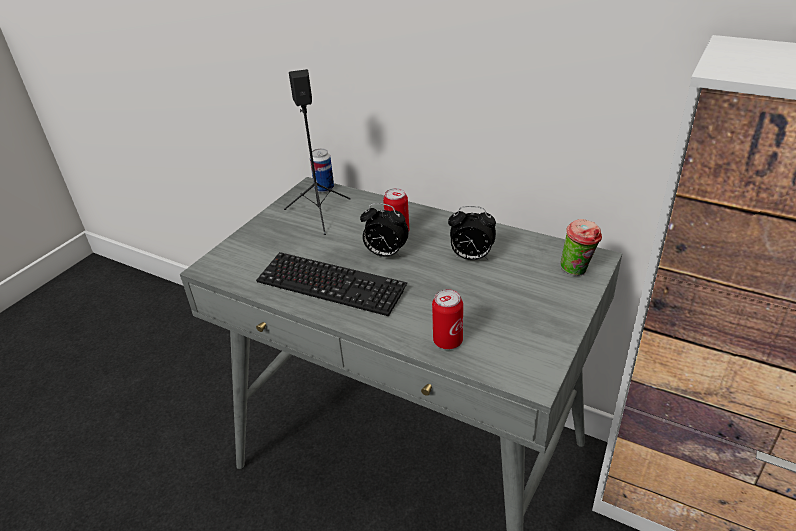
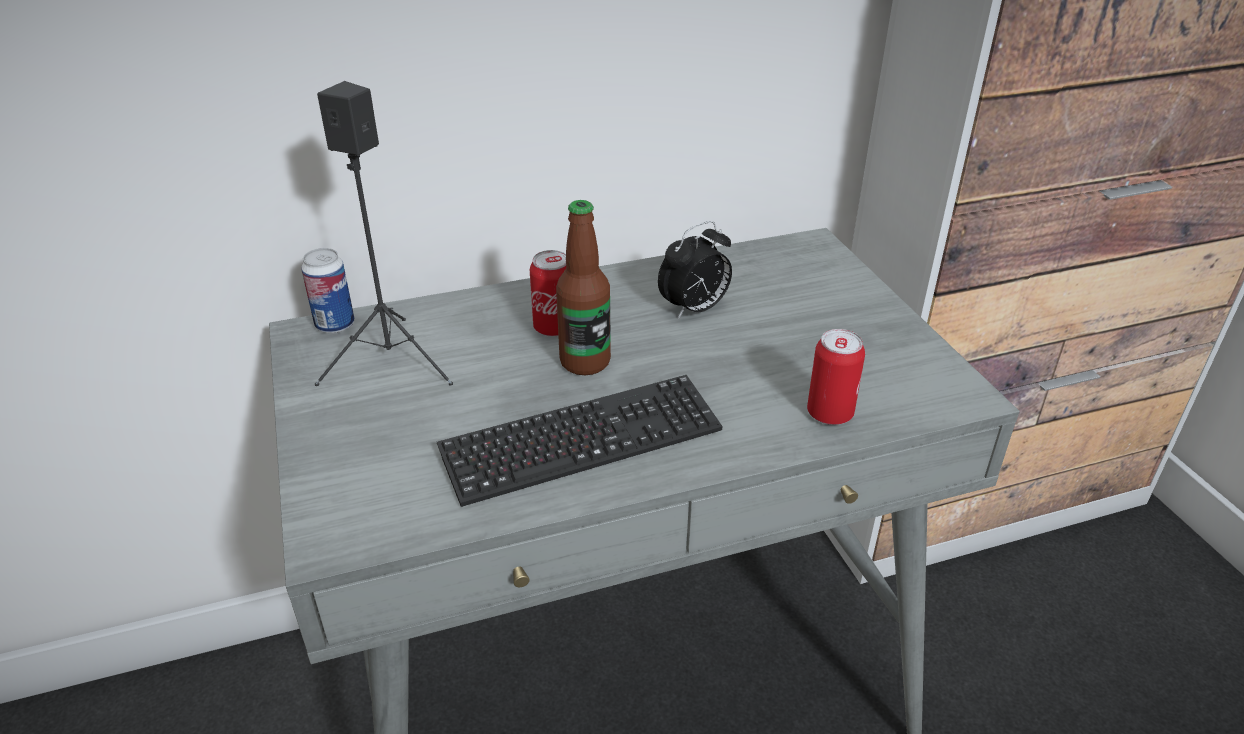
camera: 50 degrees left, 0 degrees up
(385, 254) = (585, 362): alarm clock -> bottle
(577, 271) = (821, 266): cup -> none

